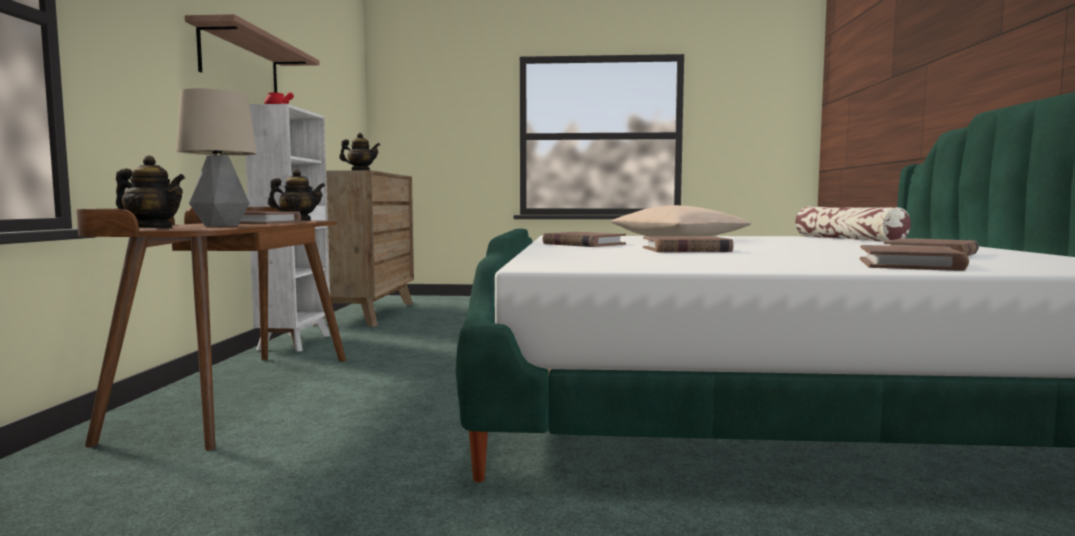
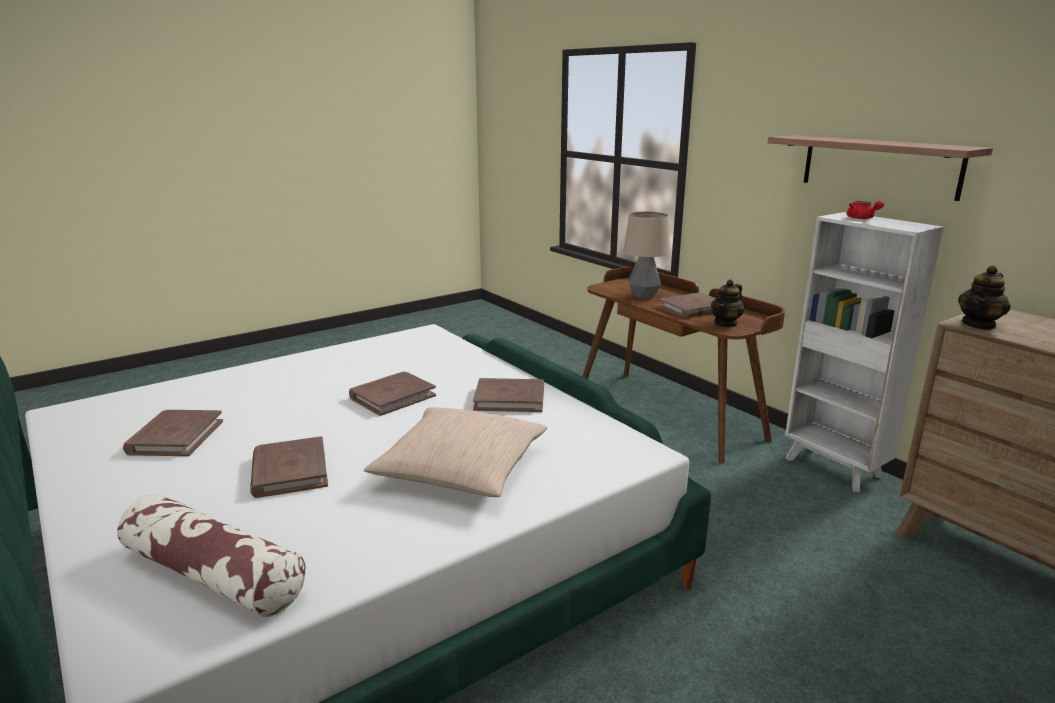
camera: 140 degrees right, 15 degrees up
(153, 229) = (621, 284): teapot -> none
(909, 264) = (222, 386): brown book -> brown book (289, 471)

